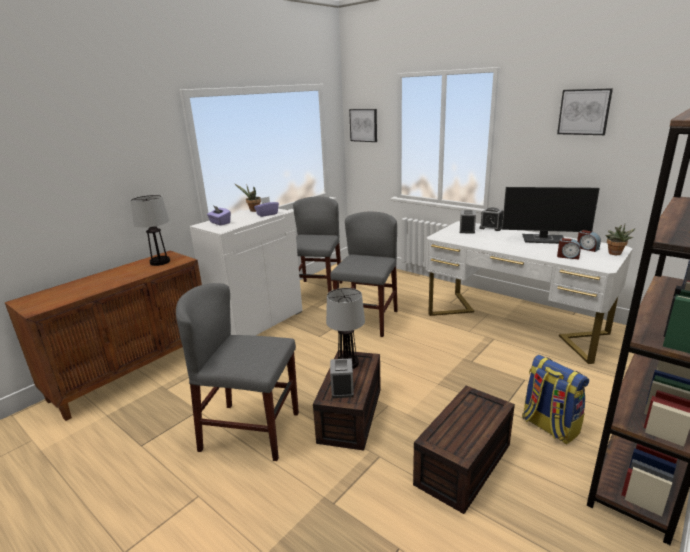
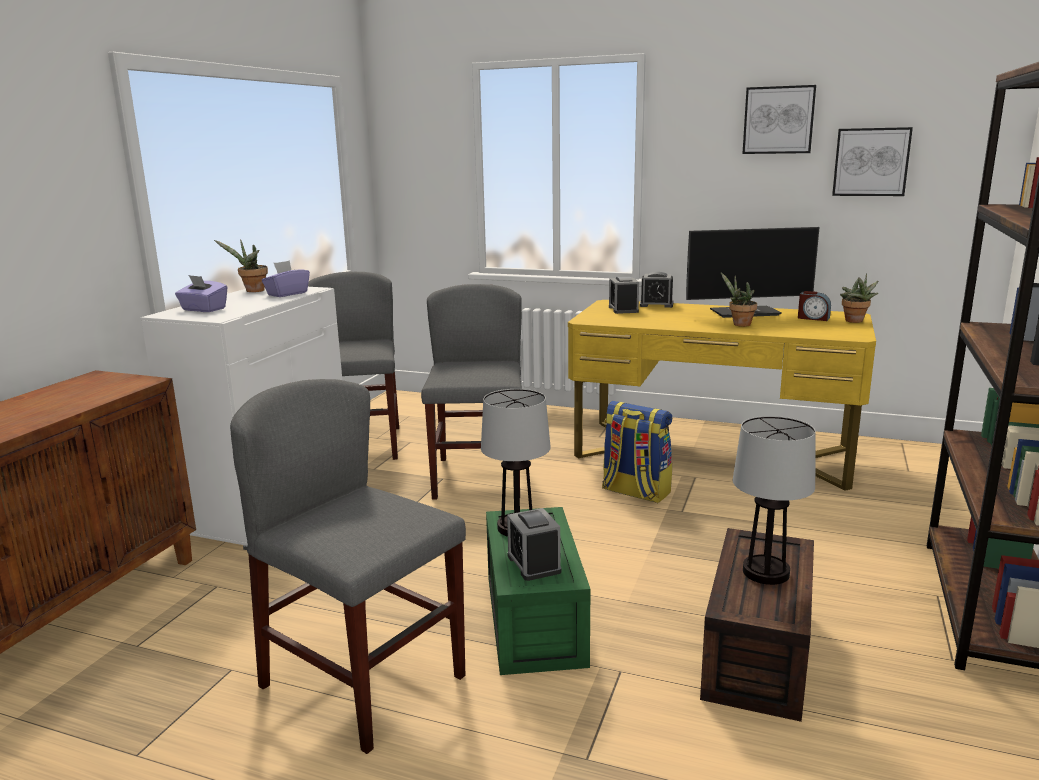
camera: 20 degrees left, 5 degrees down
(160, 262) = (91, 388): table lamp -> table lamp (765, 572)
(251, 431) = (363, 681): grey chair -> grey chair turned 45 degrees clockwise
(351, 415) = (537, 620): brown storage box -> green storage box
(364, 125) = (411, 152): picture -> picture (871, 162)
(513, 323) = (711, 453): white desk -> yellow desk
(531, 249) = (739, 324): none -> potted plant
(549, 426) = (844, 578): backpack -> backpack (635, 492)
(567, 256) = (797, 328): alarm clock -> none

